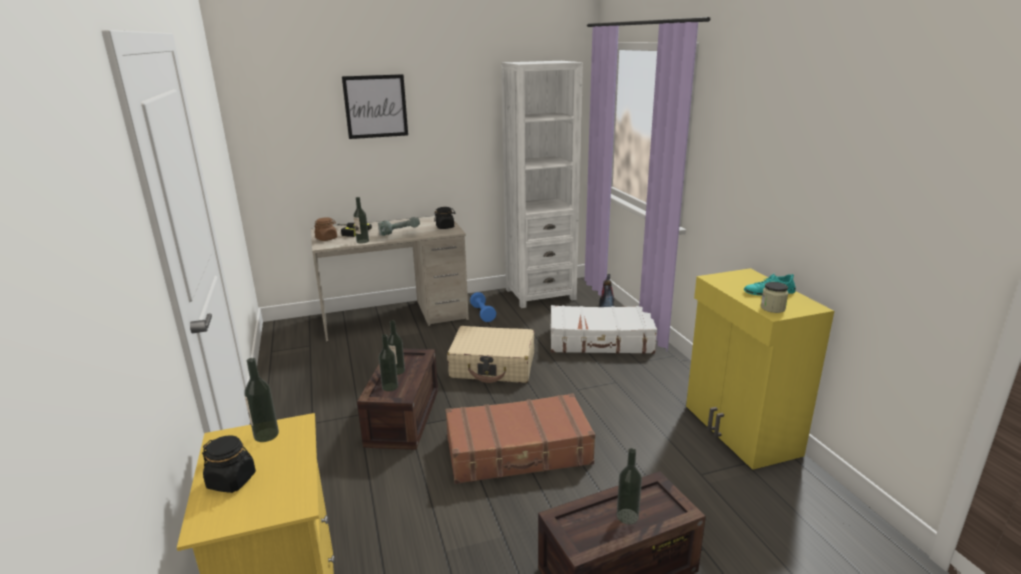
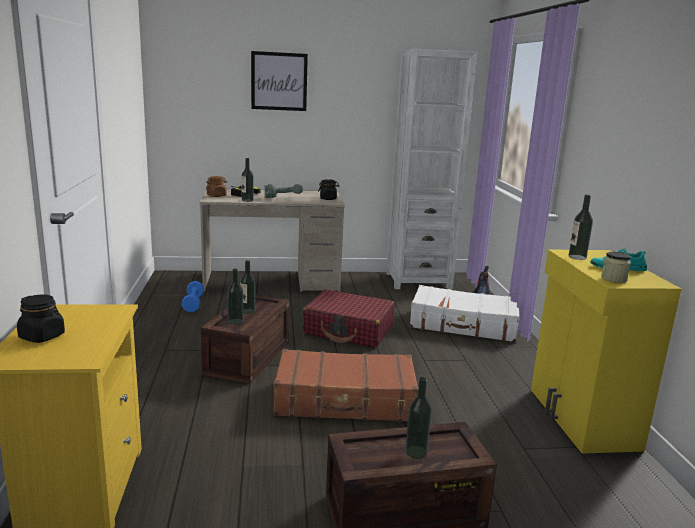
camera: 10 degrees right, 5 degrees down
(266, 435) = (88, 312): bottle -> bottle (577, 257)
(483, 314) = (356, 289): blue dumbbell -> blue dumbbell (193, 304)
(493, 366) = (349, 330): beige suitcase -> red suitcase

